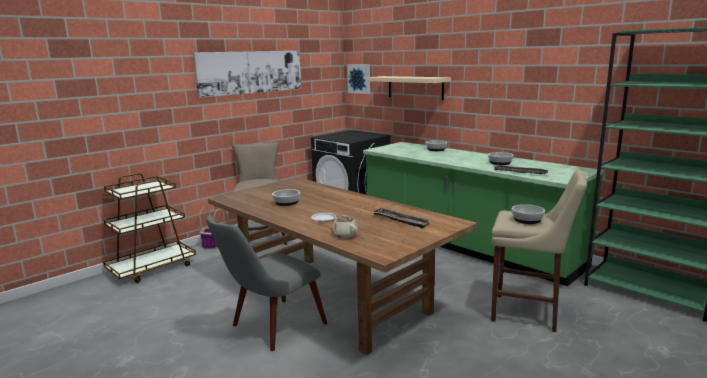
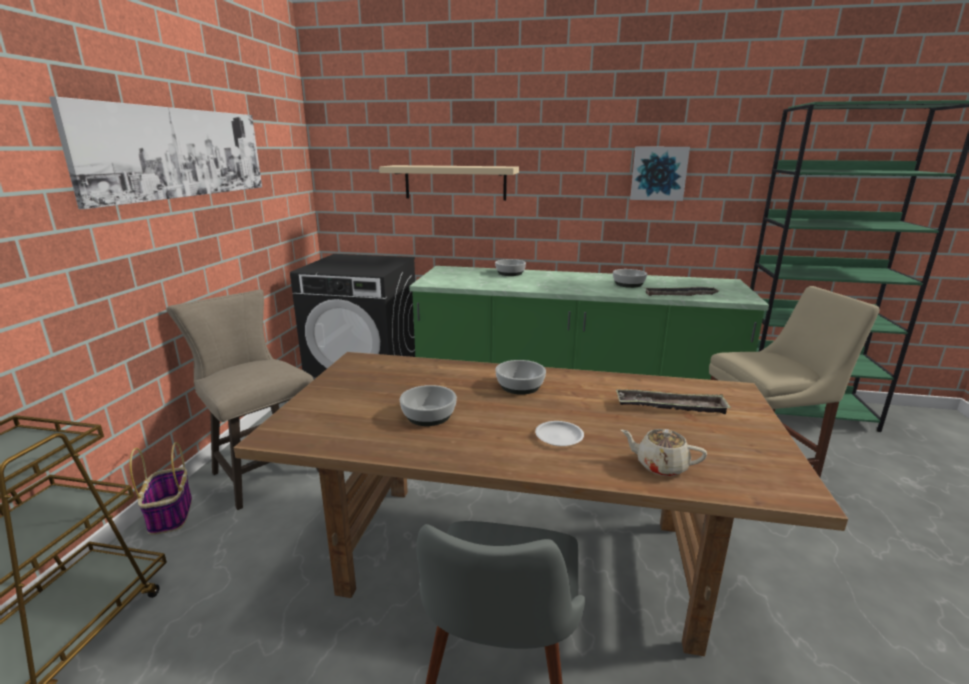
camera: 35 degrees left, 5 degrees up
(359, 78) = (344, 170): picture -> picture (658, 173)
(527, 220) = (777, 363): bowl -> bowl (520, 386)

